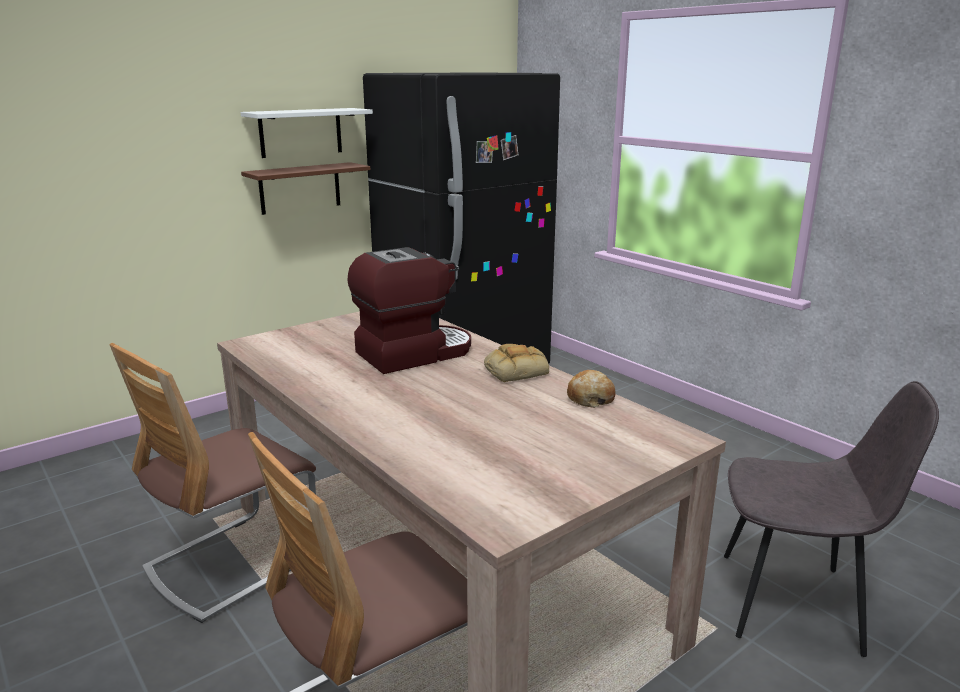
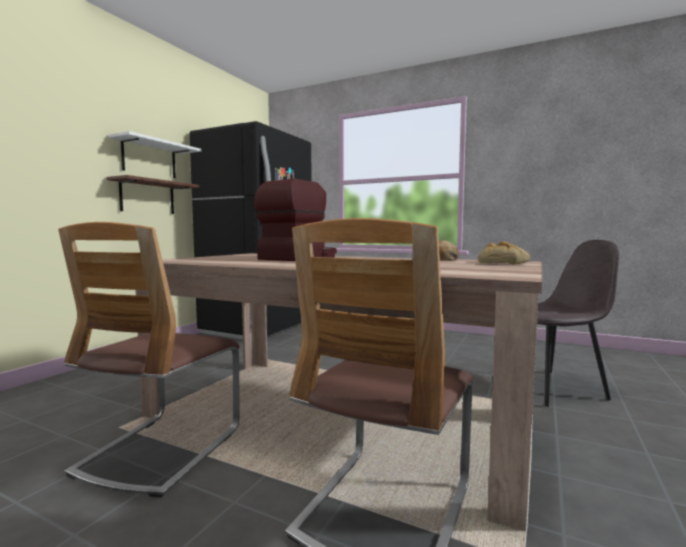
camera: 25 degrees left, 15 degrees down
(516, 370) = (378, 258): bread -> bread (503, 262)

